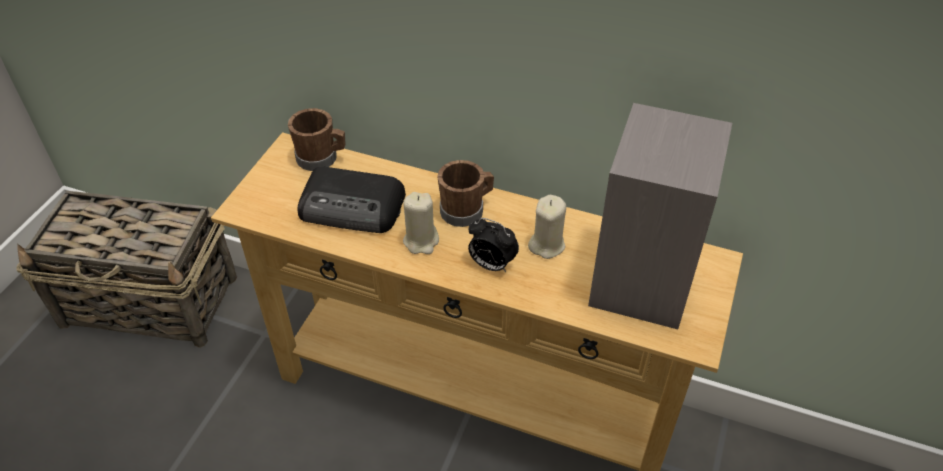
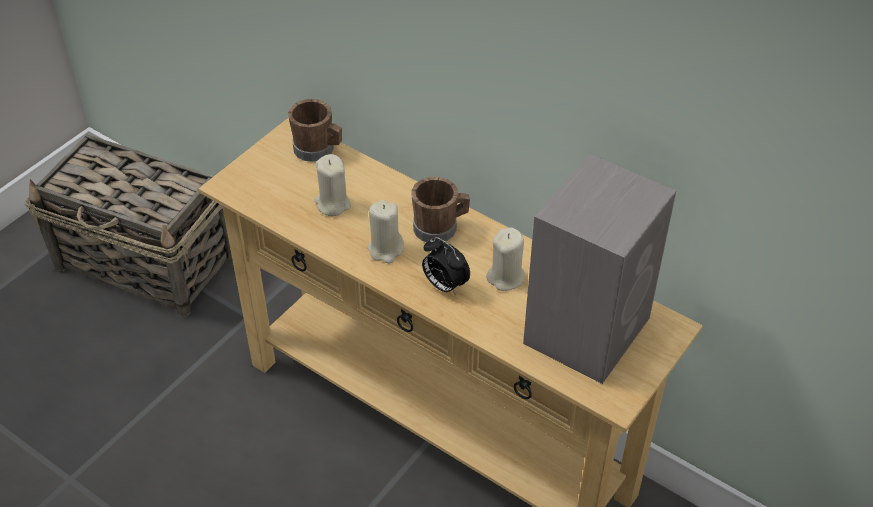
camera: 15 degrees right, 0 degrees up
(353, 207) = (332, 204): radio -> beige candle

